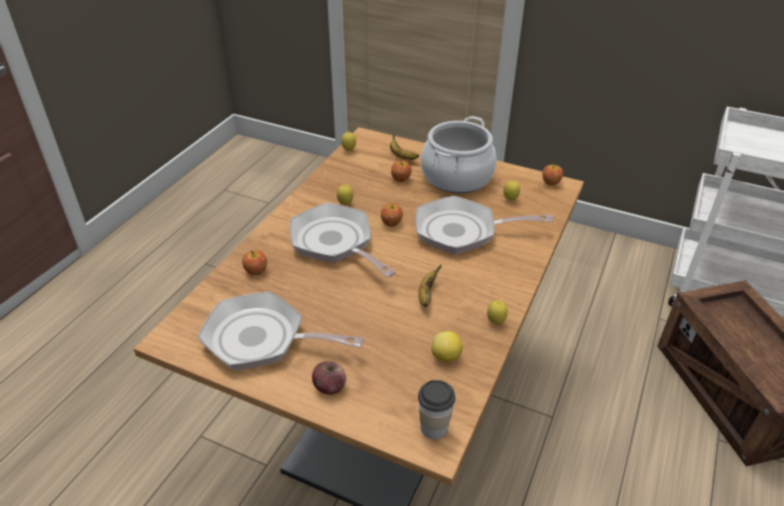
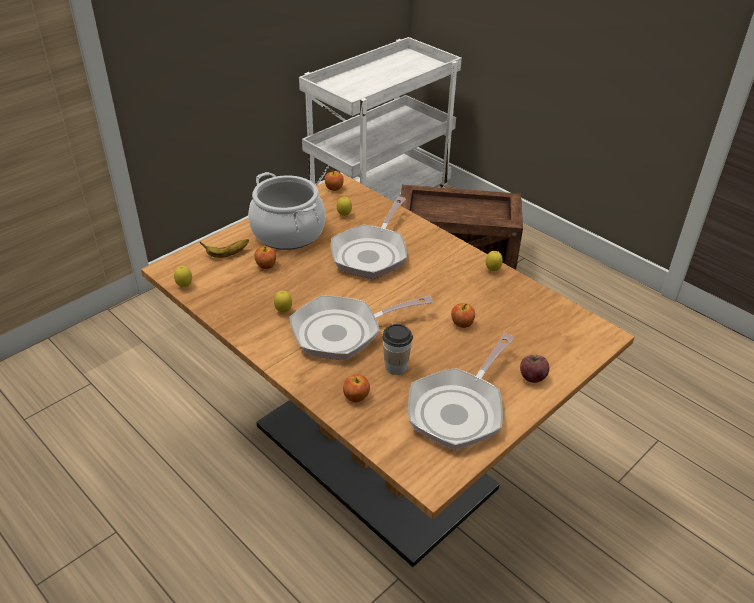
camera: 70 degrees left, 0 degrees up
(391, 223) = (333, 289): apple -> apple (462, 323)
(426, 295) = (445, 296): banana -> none
(434, 427) = (588, 331): cup -> cup (396, 366)
(446, 357) = (520, 306): lemon -> none

